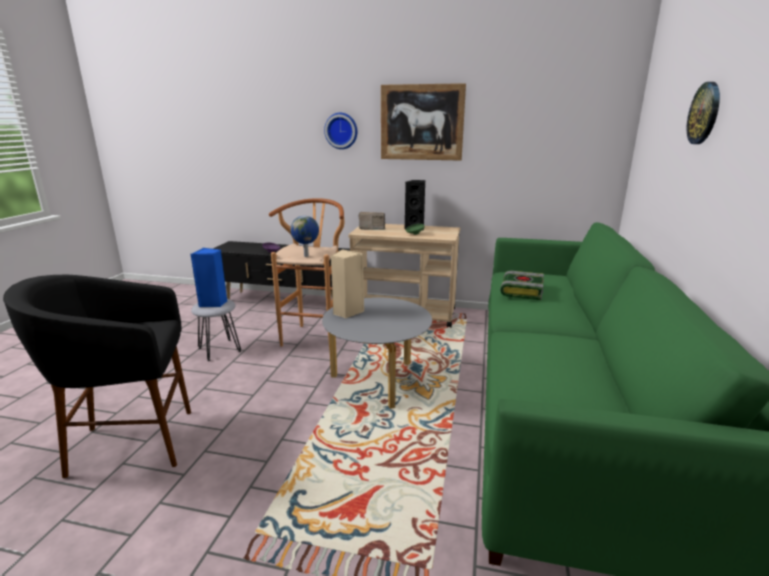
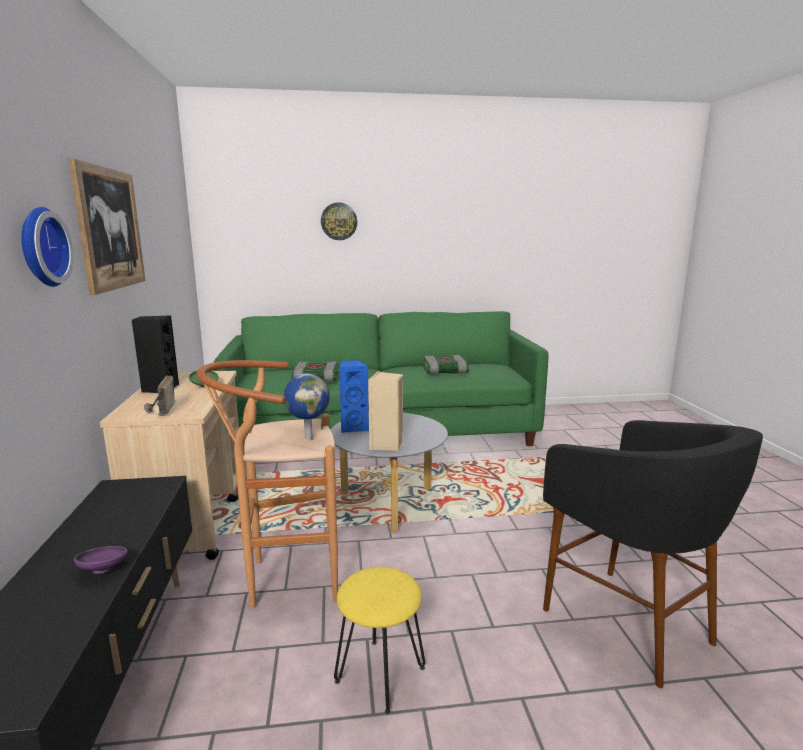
camera: 110 degrees left, 5 degrees down
(213, 303) = (380, 585): blue speaker -> blue speaker (354, 427)
(220, 349) = (379, 674): grey stool -> yellow stool
(550, 364) = (444, 371): none -> book

